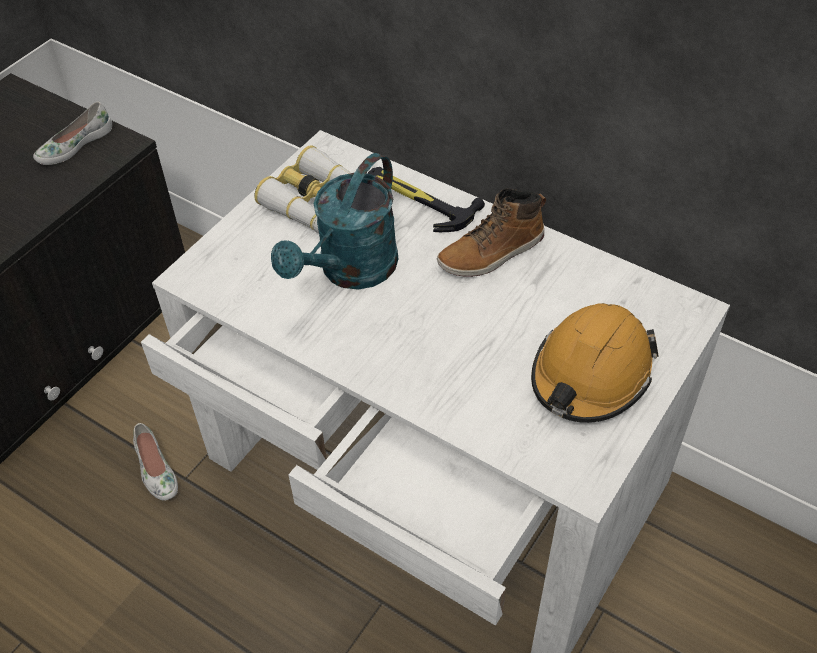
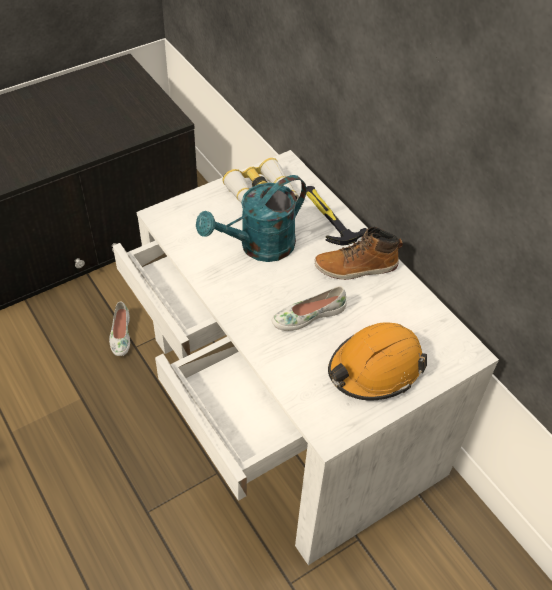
camera: 20 degrees right, 0 degrees up
(74, 145) = (144, 111): white shoe -> white shoe (308, 315)

